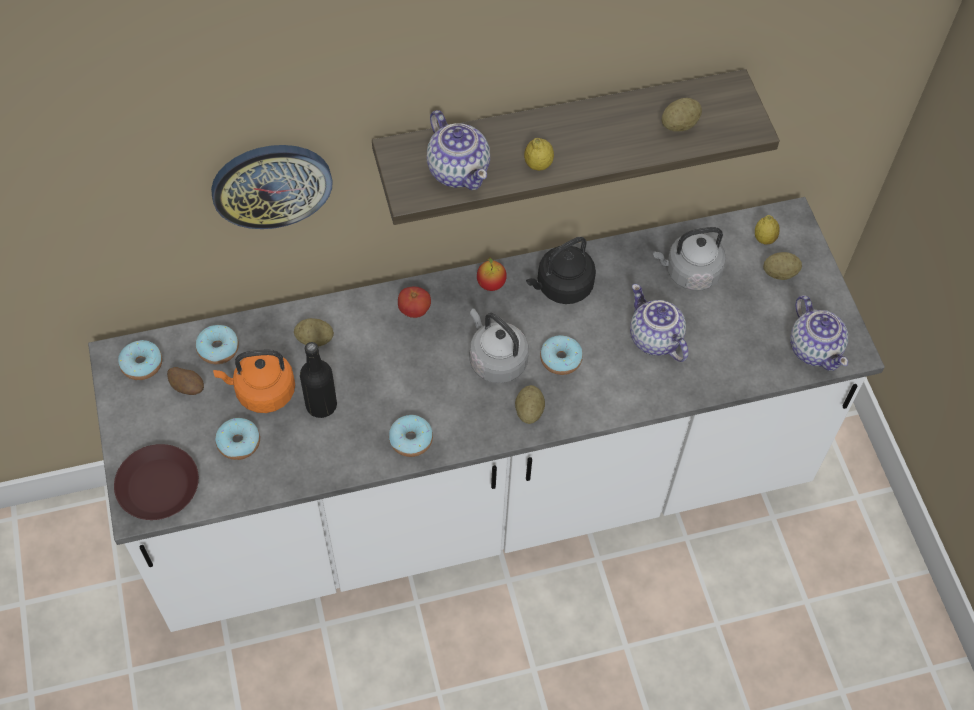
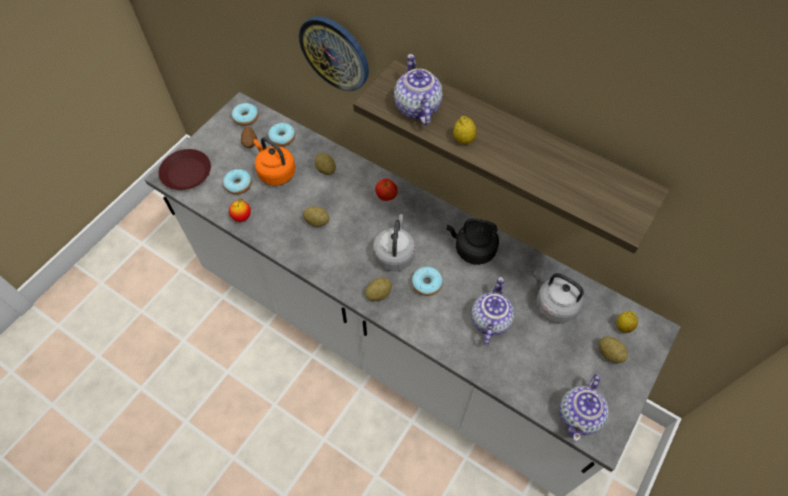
camera: 50 degrees right, 0 degrees up
(321, 405) = (291, 201): black bottle -> none
(411, 440) = (308, 253): donut -> none
(458, 170) = (417, 108): teapot -> teapot turned 150 degrees clockwise
(491, 284) = (438, 216): apple -> apple (242, 217)
(679, 125) = (579, 185): potato -> potato (317, 221)

